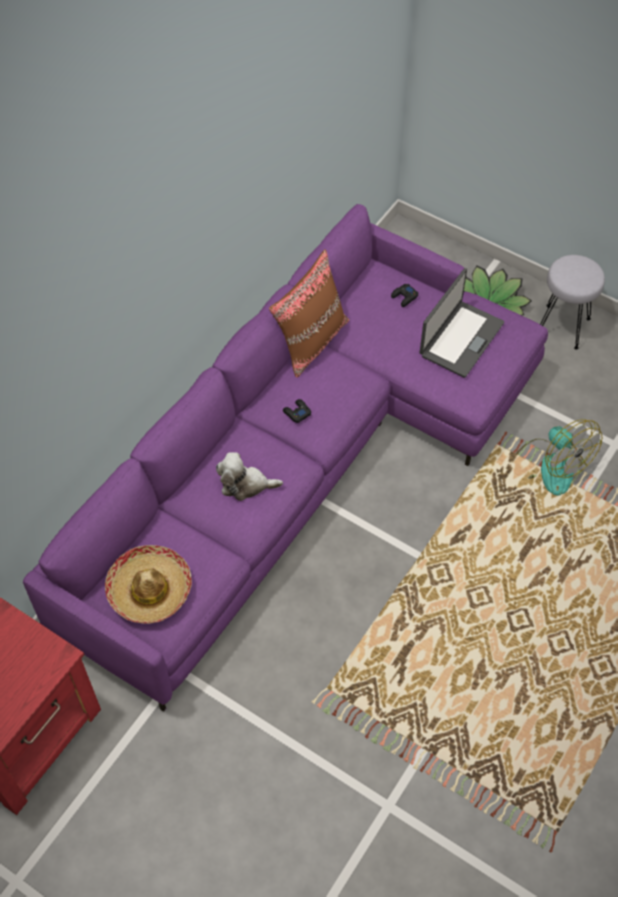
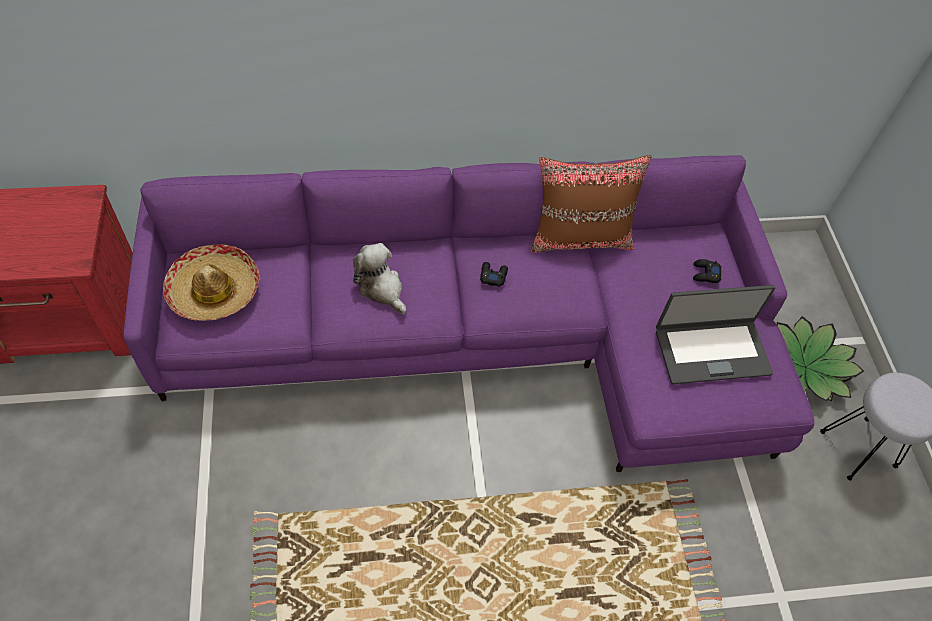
camera: 45 degrees right, 0 degrees up
(549, 466) = (690, 548): fan -> none

